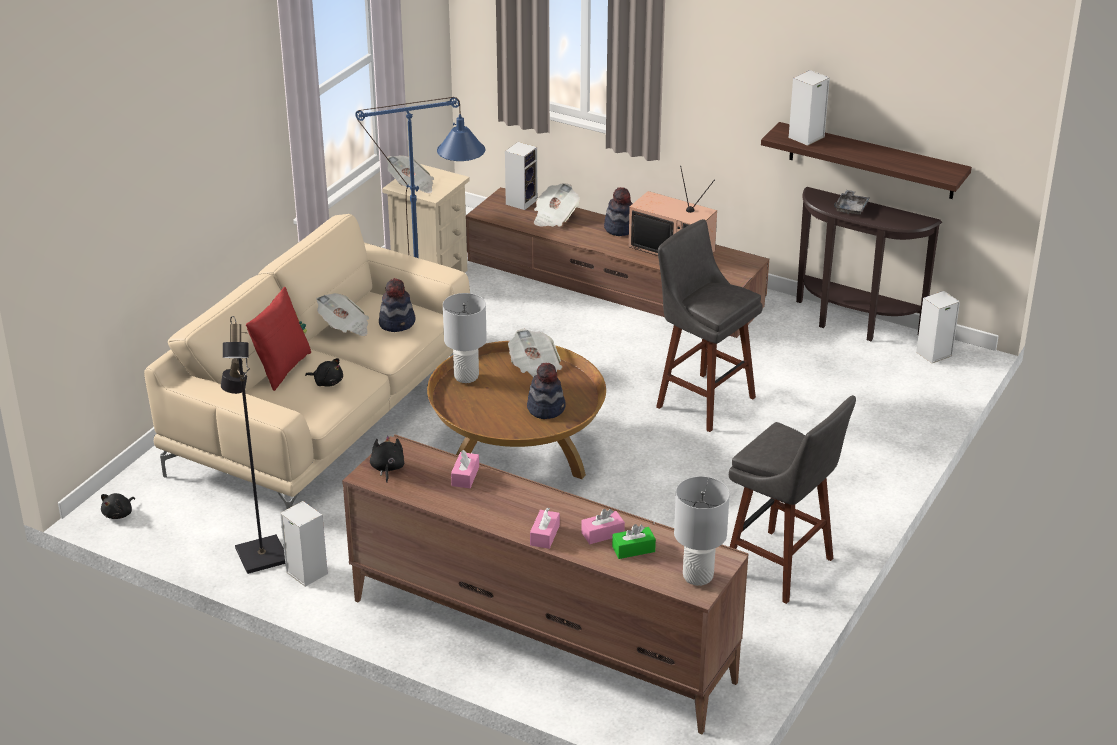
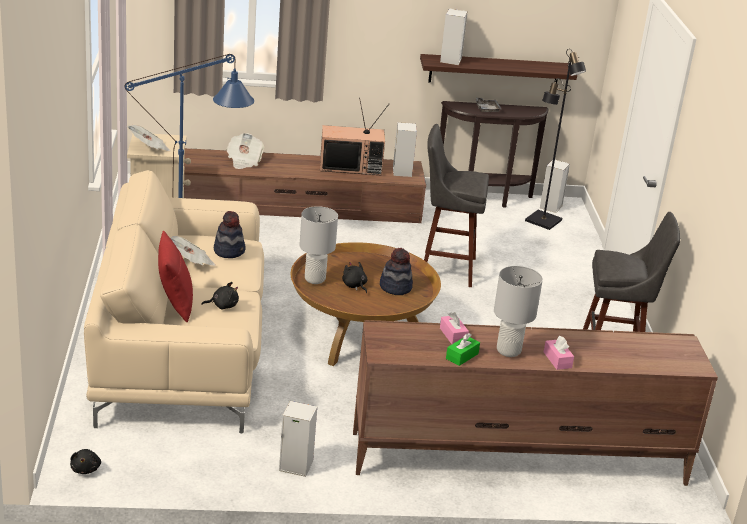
camera: 35 degrees left, 5 degrees down
(262, 555) = (245, 464): black floor lamp -> black floor lamp (543, 220)
(387, 468) = (390, 345): black plush toy -> black plush toy (354, 286)
(521, 201) = (207, 154): speaker -> speaker (401, 171)
(535, 368) = (356, 262): newspaper -> none
(602, 534) = (592, 348): pink tissue box -> none
(620, 228) = (299, 160): hat -> none
(633, 549) = (624, 352): green tissue box -> green tissue box (462, 356)
(698, 578) = (687, 359): grey table lamp -> grey table lamp (508, 352)

